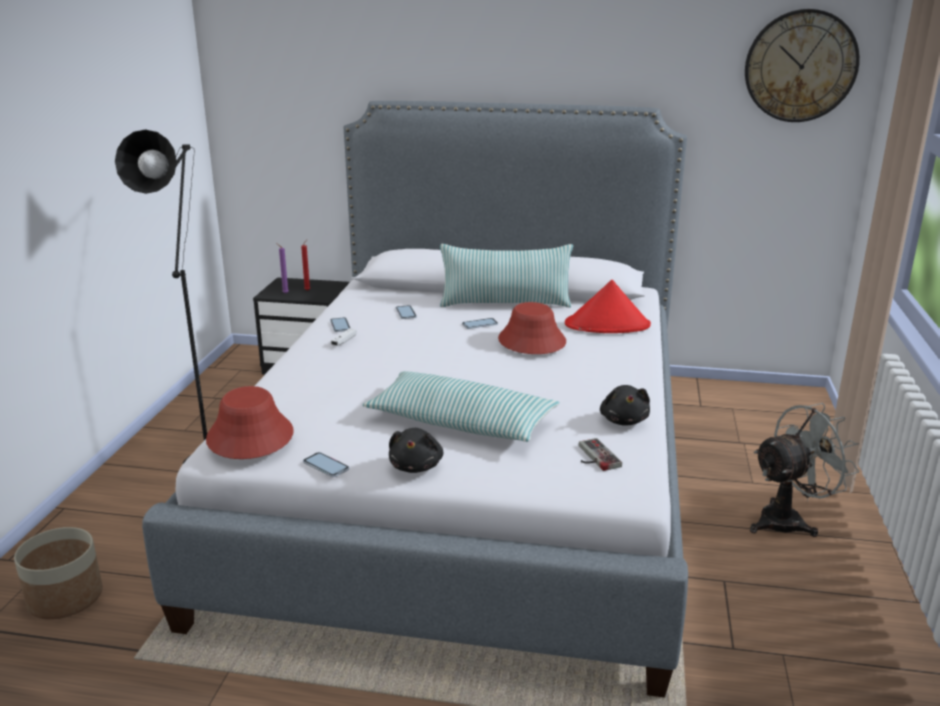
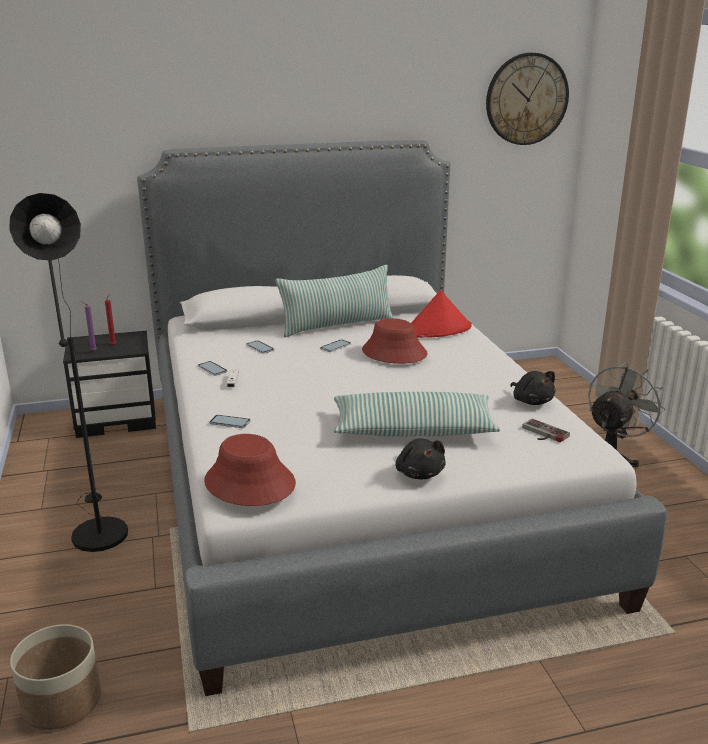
camera: 25 degrees left, 0 degrees up
(326, 465) = (345, 491): phone -> phone (230, 422)

